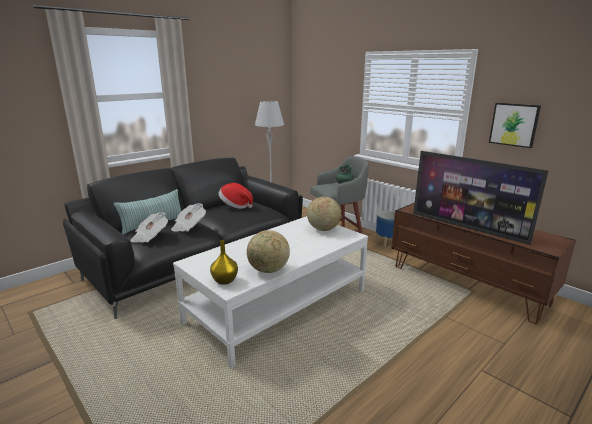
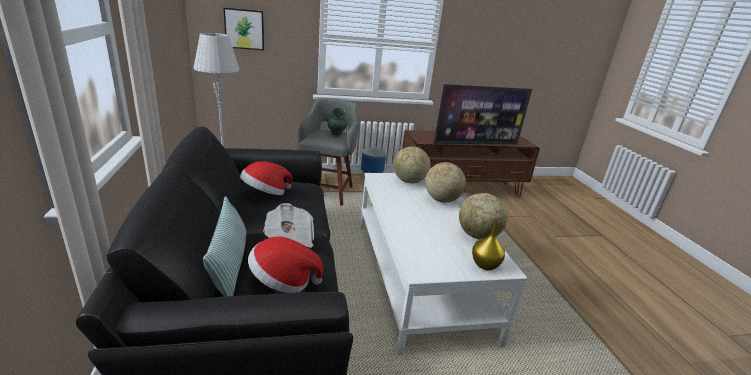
camera: 60 degrees left, 5 degrees up
(150, 237) = (283, 281): newspaper -> hat
(311, 246) = (441, 199): none -> globe
(514, 124) = (472, 54): picture -> picture (244, 29)

